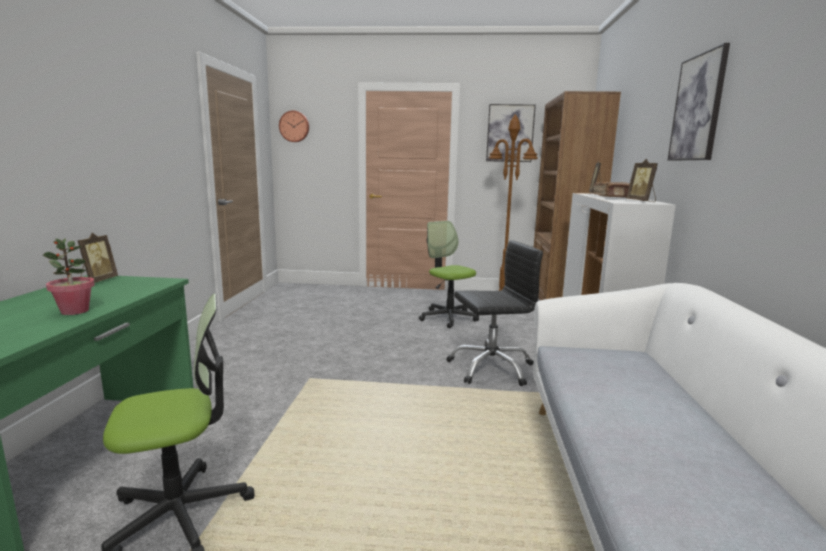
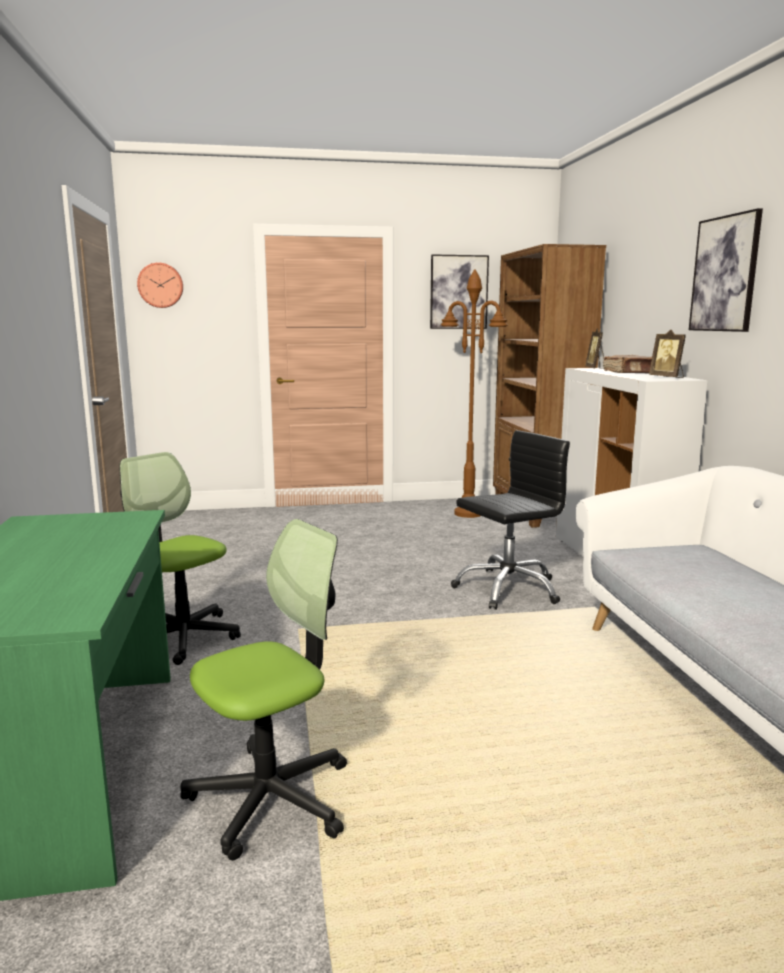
camera: 15 degrees left, 0 degrees up
(75, 311) = (91, 562): potted plant -> none
(98, 281) = (44, 524): picture frame -> none
(448, 317) = (414, 536): office chair -> office chair (182, 637)

